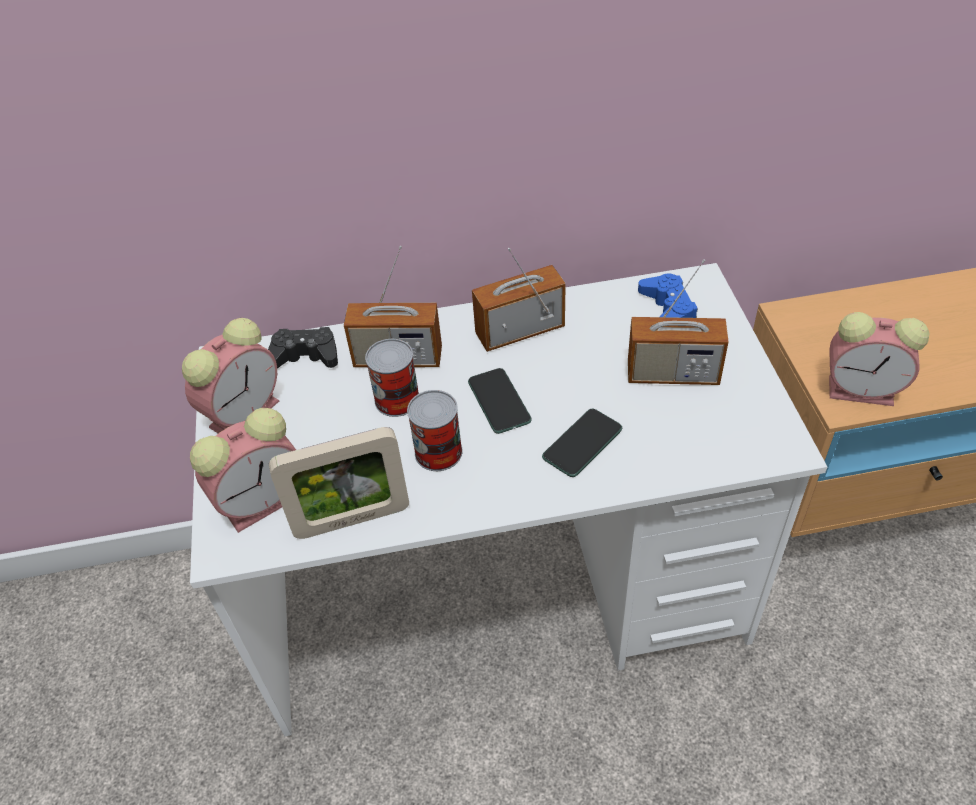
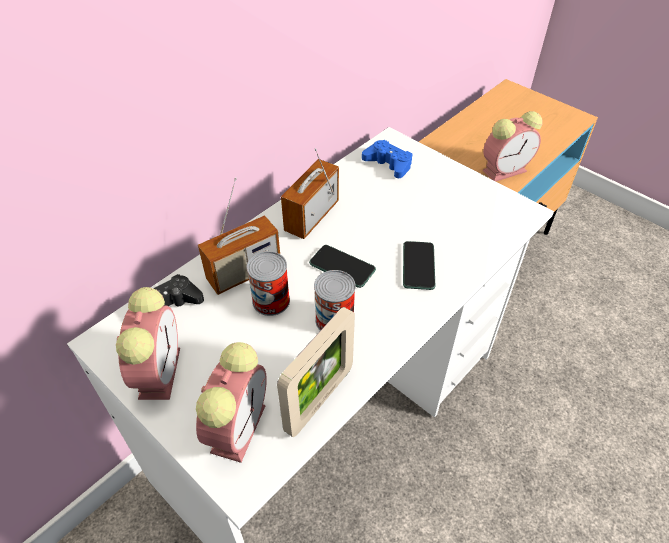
camera: 40 degrees left, 0 degrees up
(672, 374) = (428, 200): radio -> none

